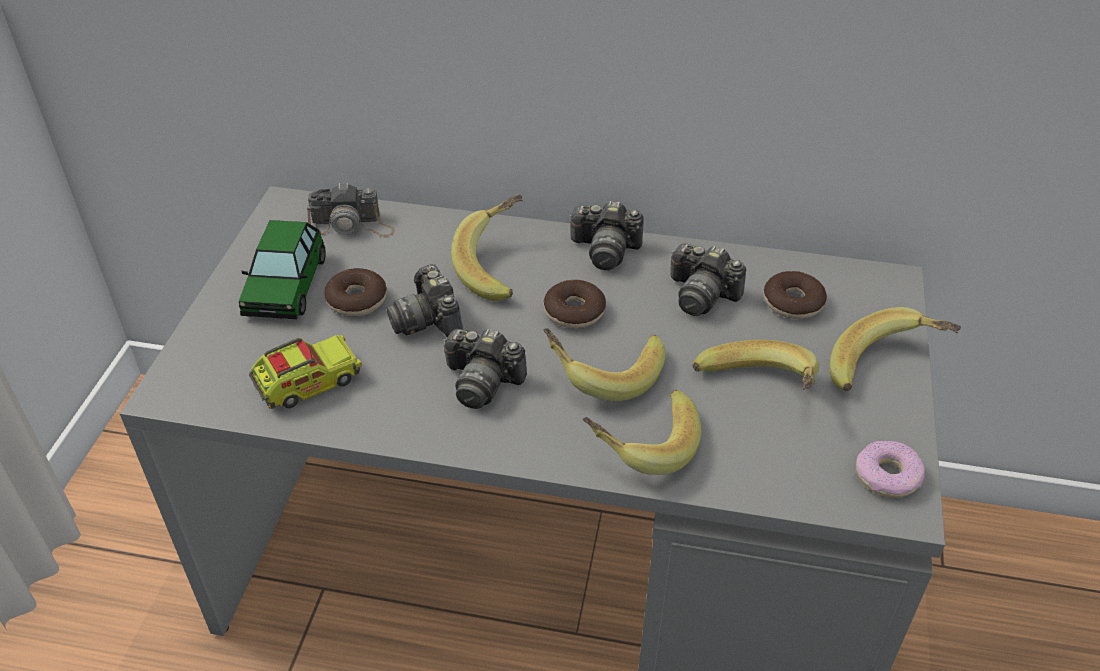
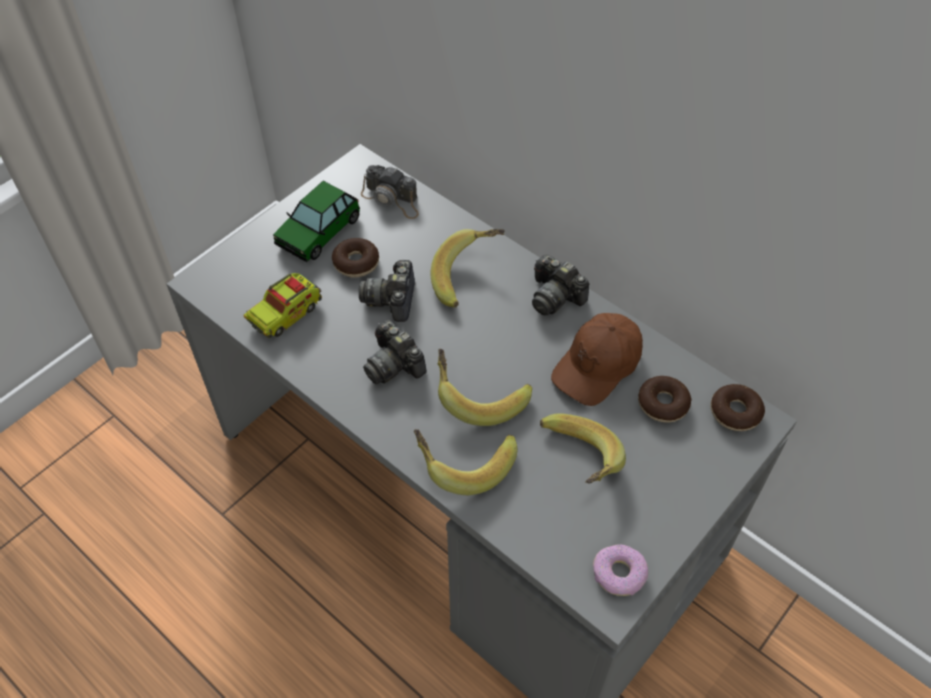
camera: 30 degrees right, 10 degrees up
(308, 383) = (286, 313): toy truck -> toy truck turned 135 degrees clockwise
(574, 312) = (495, 338): donut -> donut (735, 412)
(701, 295) = (598, 365): camera -> brown cap
(885, 370) = (689, 492): banana -> none

